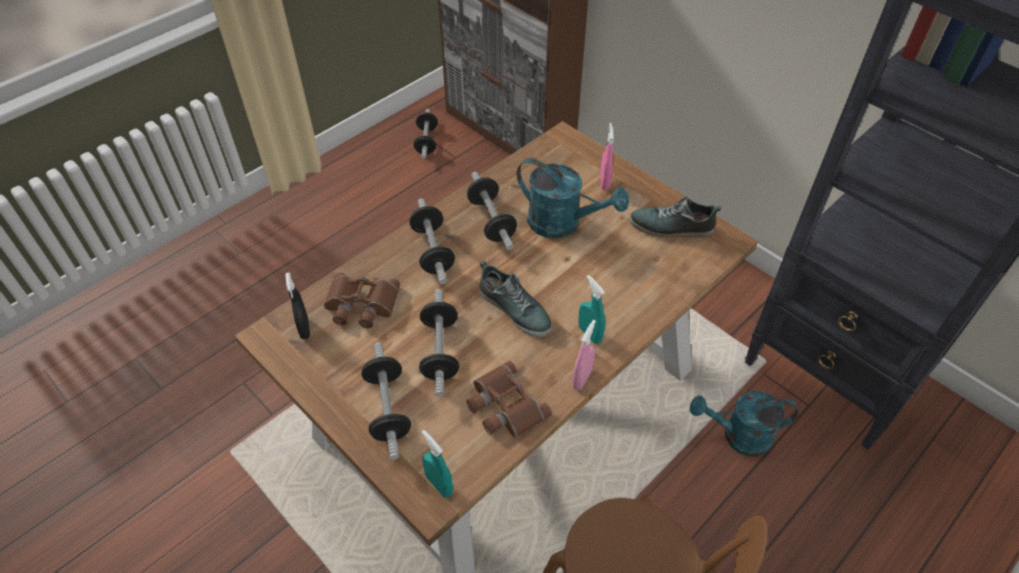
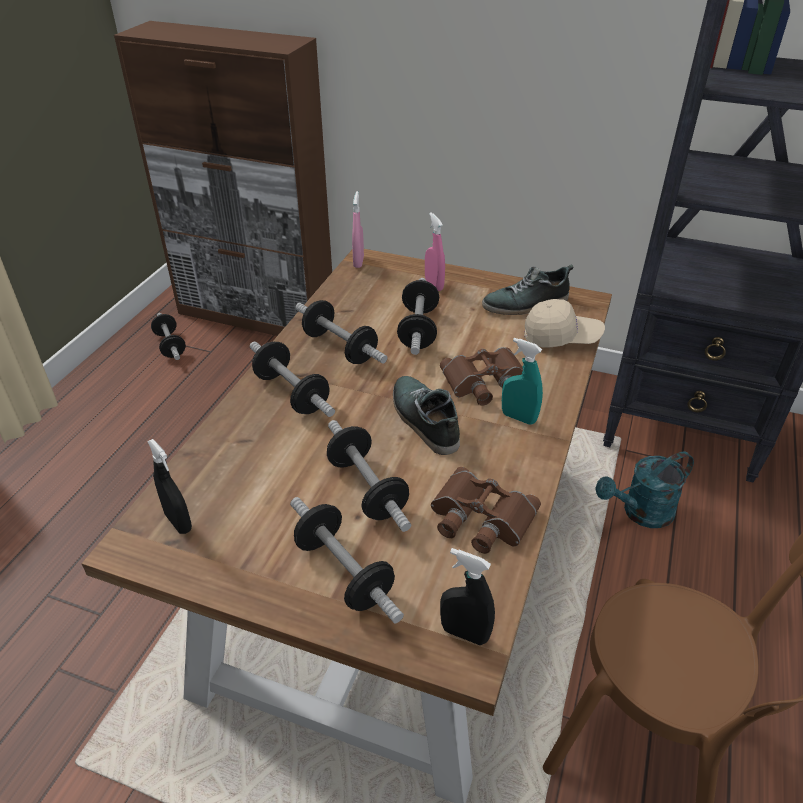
camera: 25 degrees left, 10 degrees down
(360, 305) = (238, 473): brown binoculars -> brown binoculars (486, 383)
(439, 485) = (464, 633): turquoise spray bottle -> black spray bottle
(515, 309) = (423, 419): shoe -> shoe turned 135 degrees counterclockwise
(563, 224) = (418, 329): turquoise watering can -> dumbbell
(582, 378) = (542, 461): pink spray bottle -> pink spray bottle (358, 262)
(678, 271) = (561, 337): none -> beige cap

